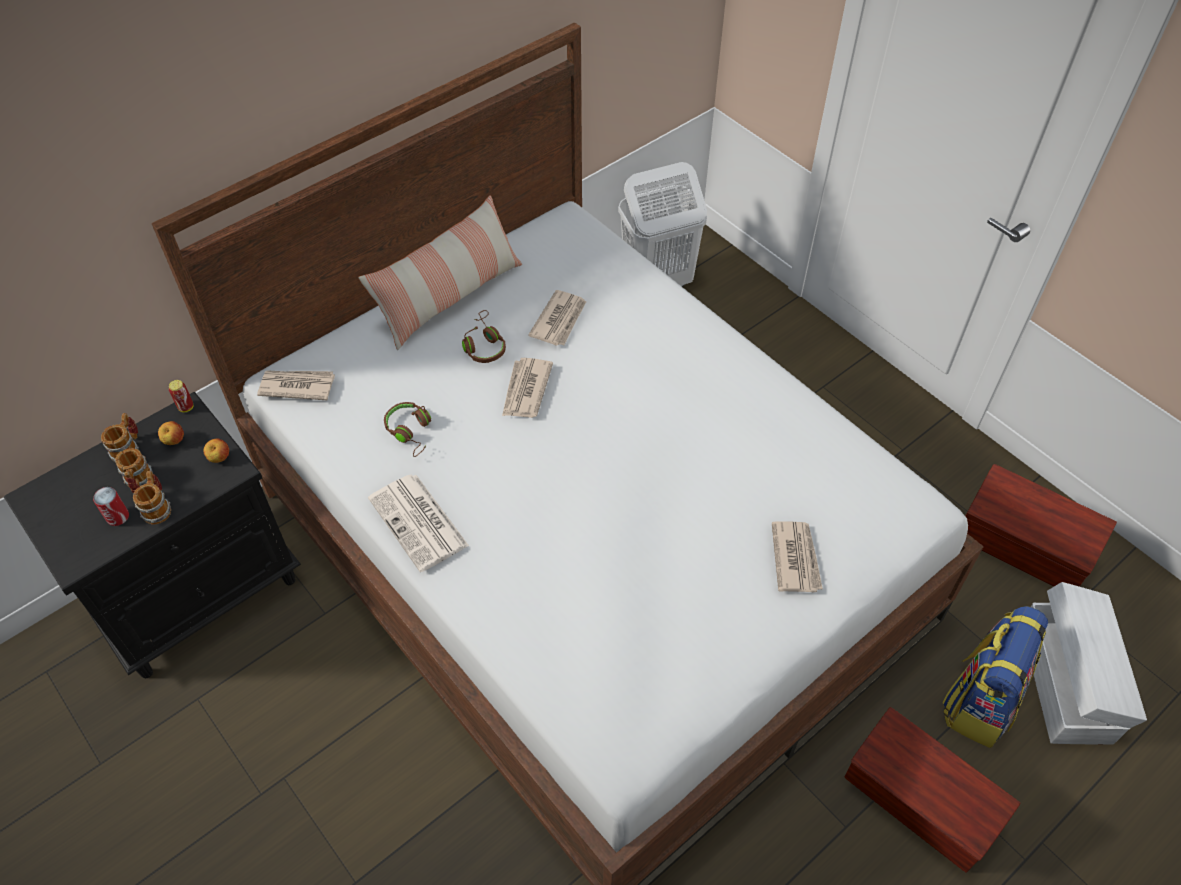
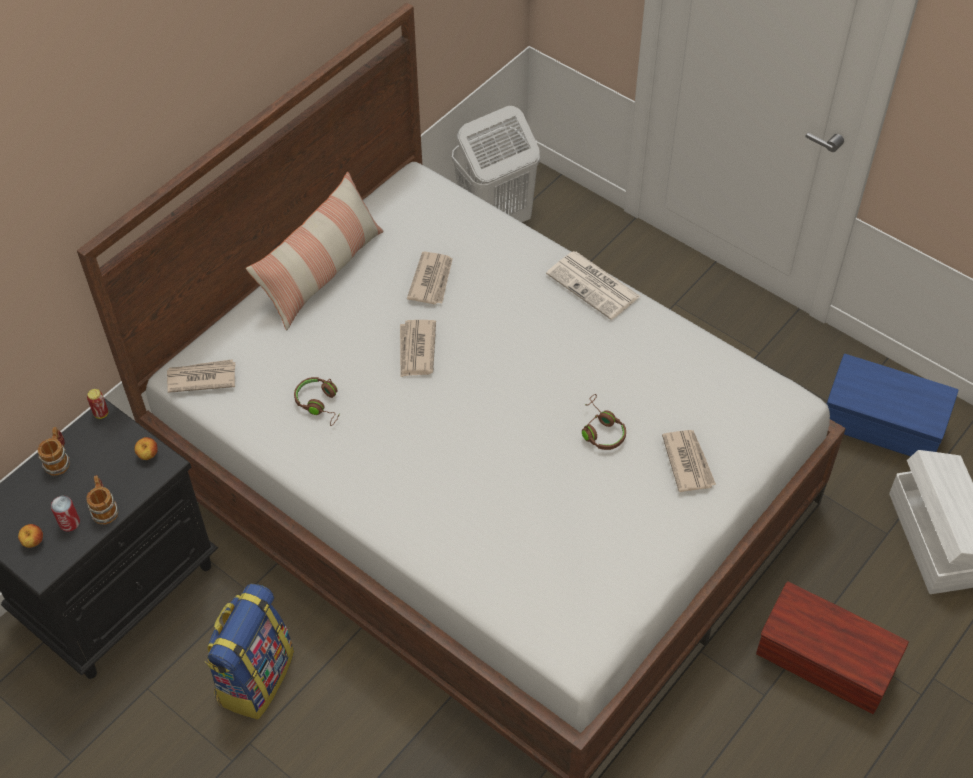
camera: 10 degrees left, 0 degrees up
(139, 483) = (79, 489): mug -> none
(174, 441) = (100, 446): apple -> apple (33, 542)
(419, 523) = (350, 484): newspaper -> newspaper (594, 286)
(484, 345) = (366, 313): brown headphones -> brown headphones (600, 430)
(979, 700) = (863, 568): backpack -> backpack (254, 676)
(1023, 548) = (882, 427): brown storage box -> blue storage box

